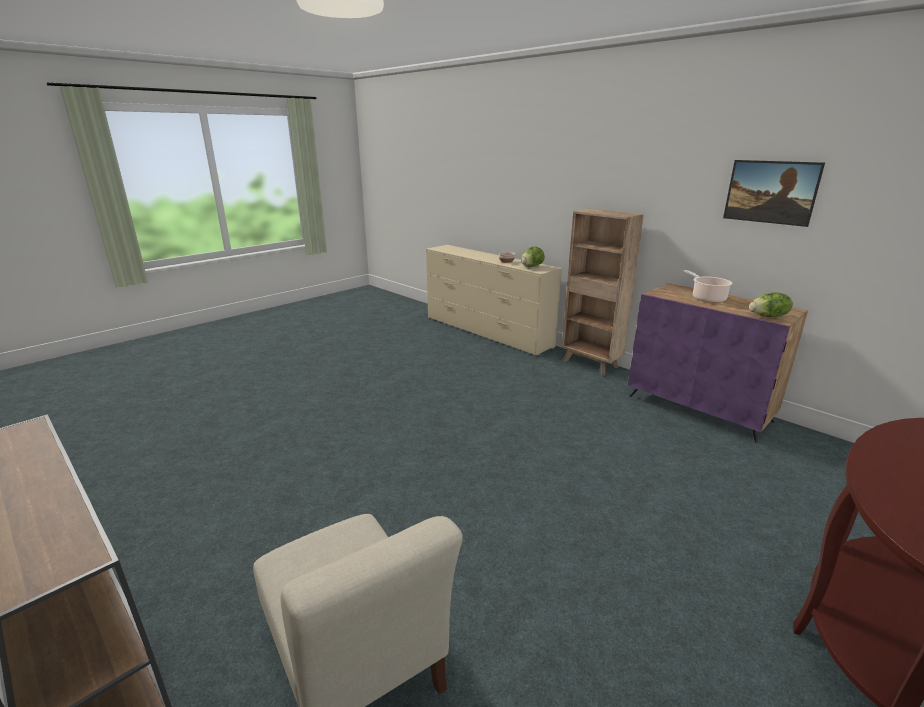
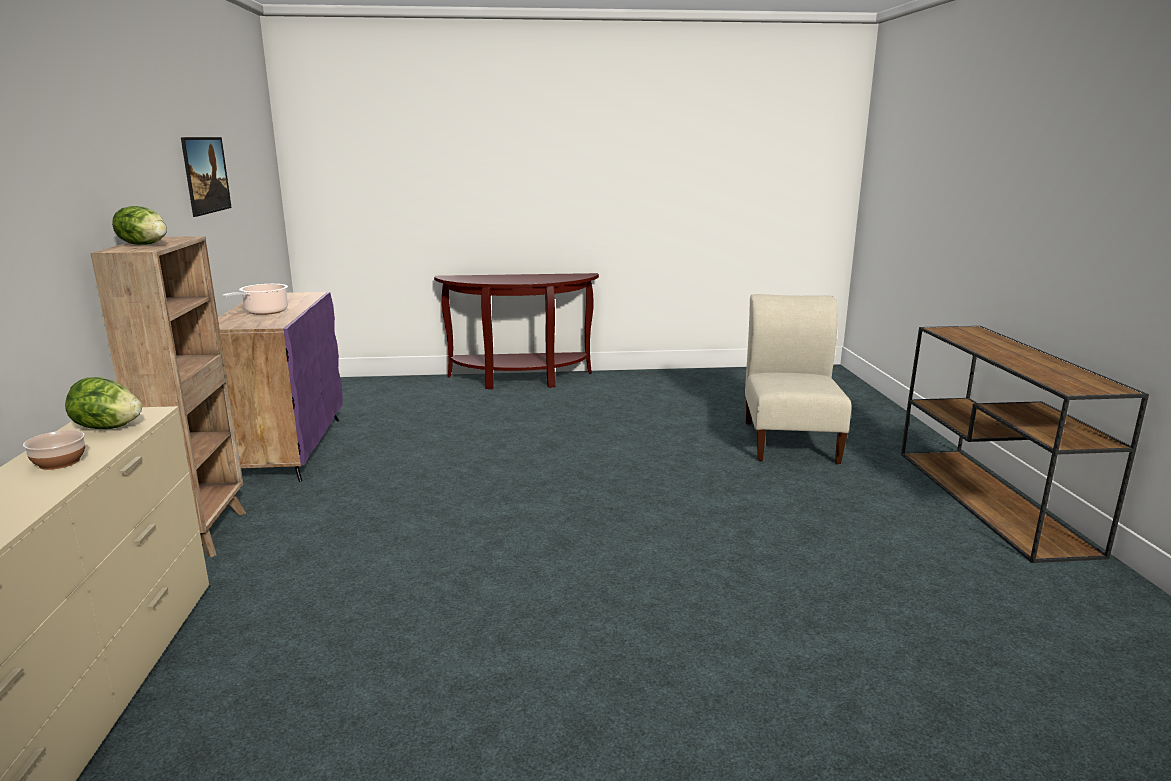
camera: 140 degrees left, 5 degrees down
(768, 316) = (306, 296): lettuce -> lettuce (144, 244)

